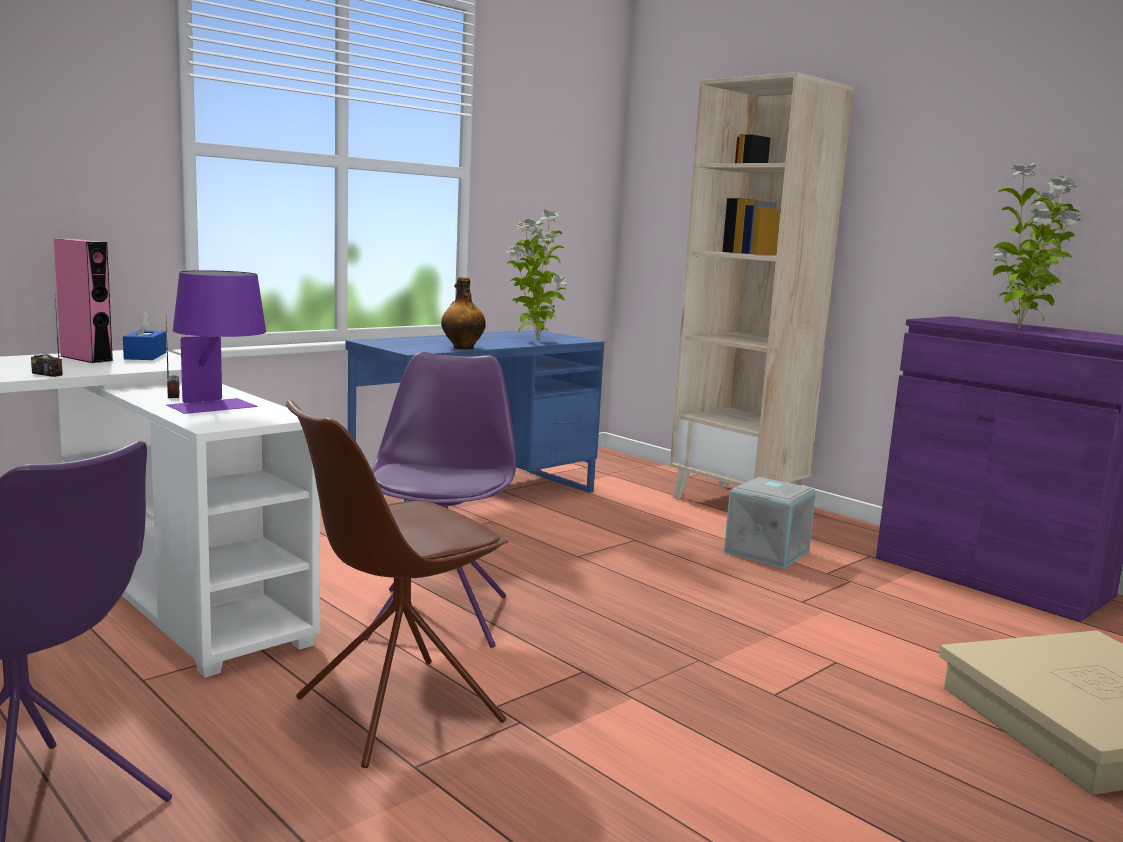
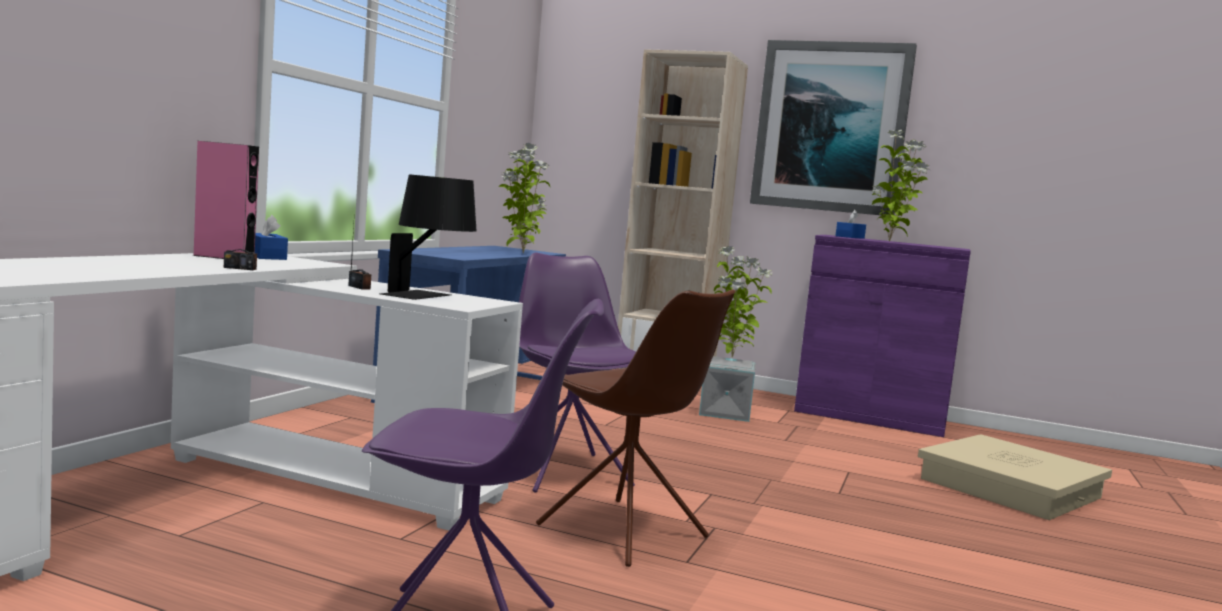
camera: 25 degrees left, 5 degrees down
(219, 408) = (429, 296): purple table lamp -> black table lamp
(395, 711) = (624, 532): brown chair -> brown chair turned 75 degrees counterclockwise
(462, 347) = (486, 256): bottle -> none
(776, 481) = (731, 357): none -> potted plant
(964, 164) = (831, 127): none -> picture
(967, 321) = (850, 237): none -> blue tissue box

